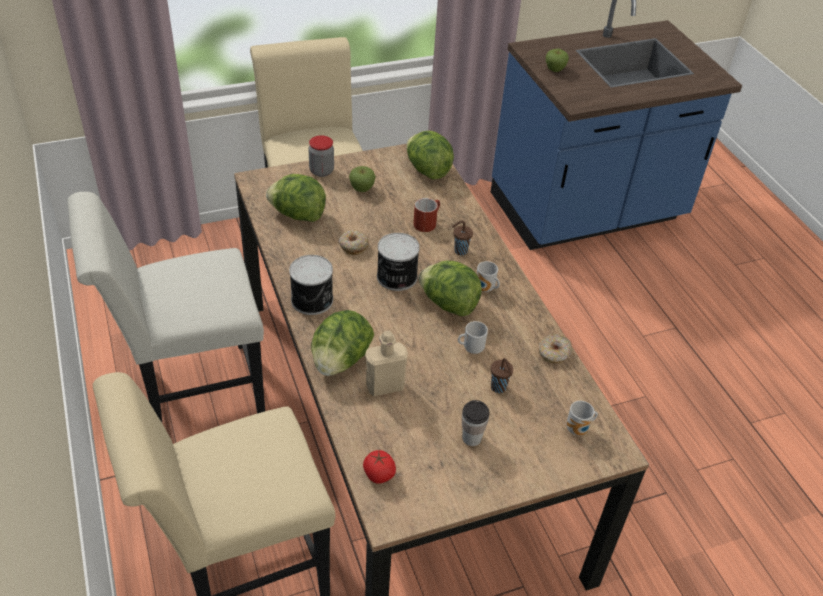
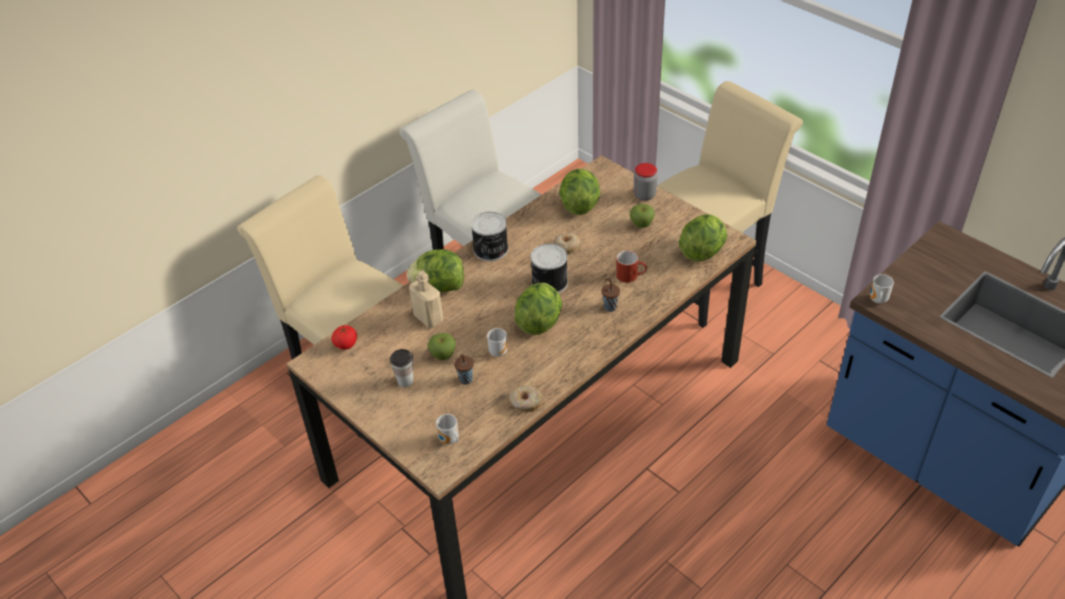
camera: 70 degrees right, 0 degrees up
(485, 289) = (573, 337): mug -> mug (877, 300)
(554, 70) = (924, 267): apple -> apple (443, 355)

